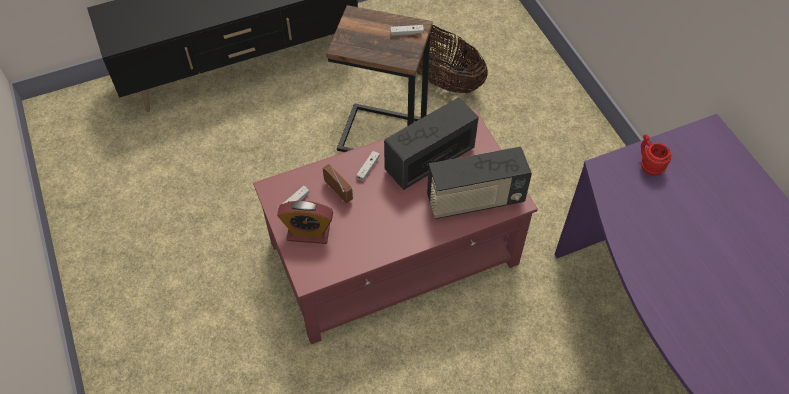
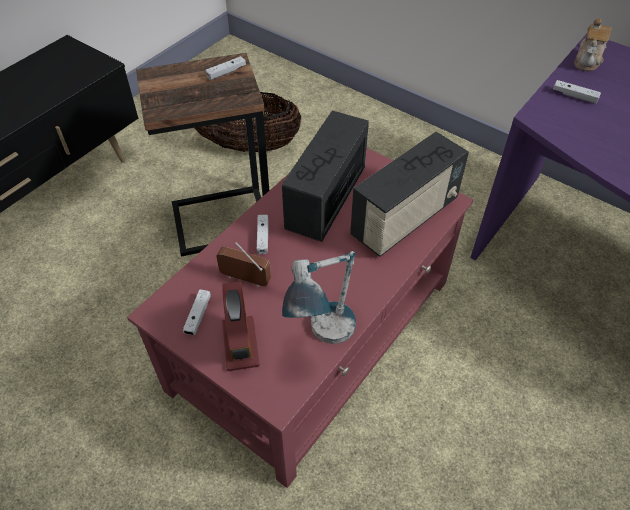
camera: 30 degrees left, 5 degrees down
(308, 233) = (240, 344): alarm clock -> alarm clock turned 75 degrees counterclockwise
(360, 256) = (323, 340): none -> table lamp
(648, 165) = (574, 96): red mug -> white game controller
(691, 139) = (588, 60): none -> teapot

